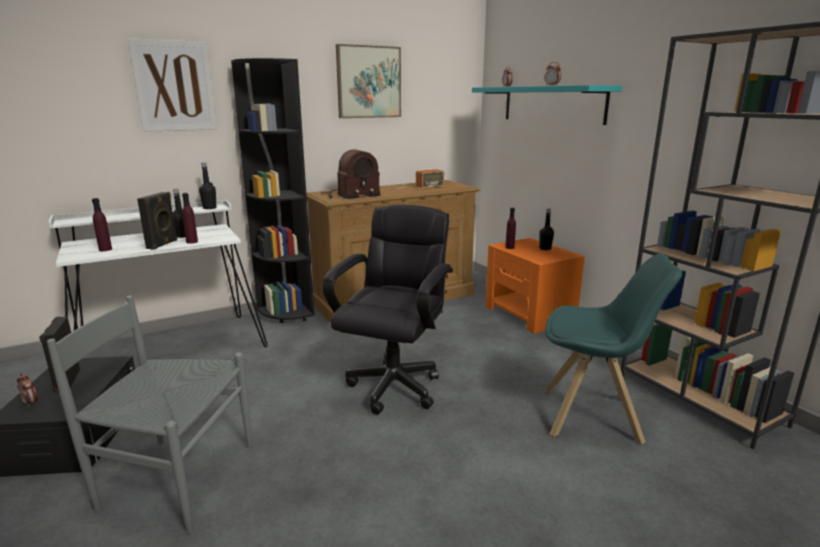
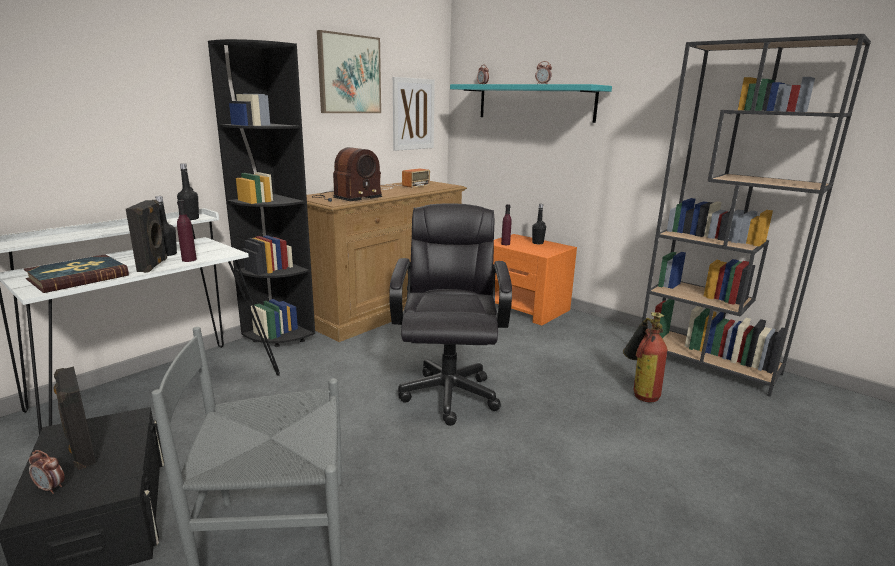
camera: 20 degrees left, 0 degrees up
(105, 249) = (78, 277): purple bottle -> book
(174, 86) = (138, 69): picture -> picture (413, 114)
(591, 416) = (639, 391): turquoise chair -> fire extinguisher

